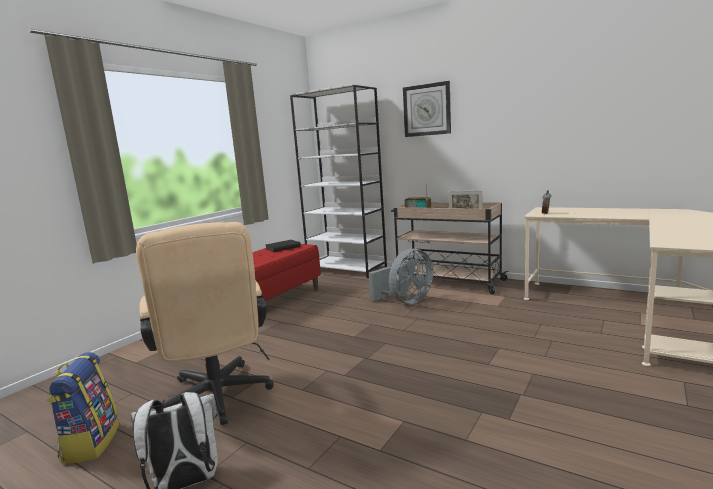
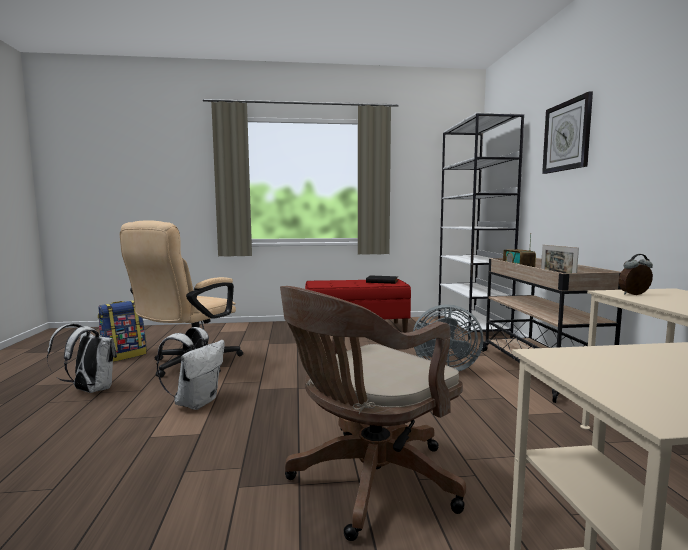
camera: 50 degrees right, 5 degrees down
(331, 412) = (196, 402): none -> white backpack
(538, 371) = (368, 482): none -> brown office chair

